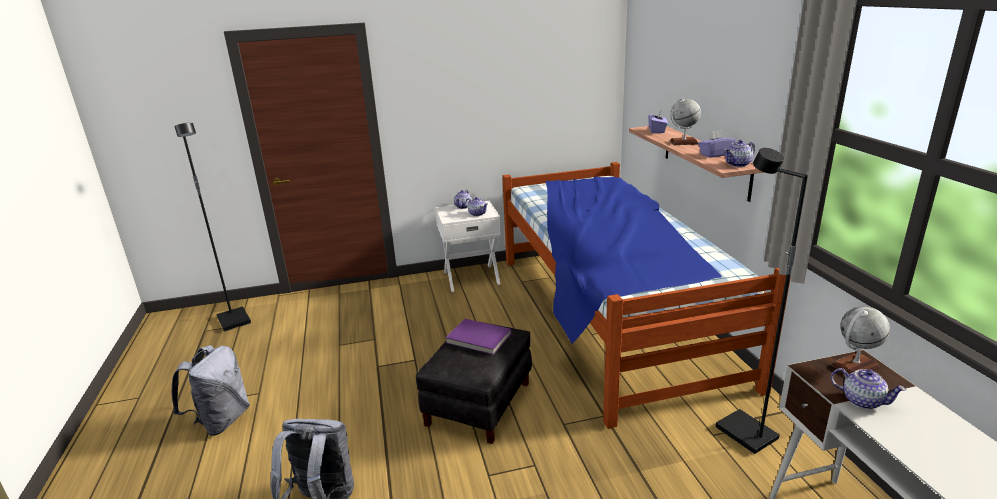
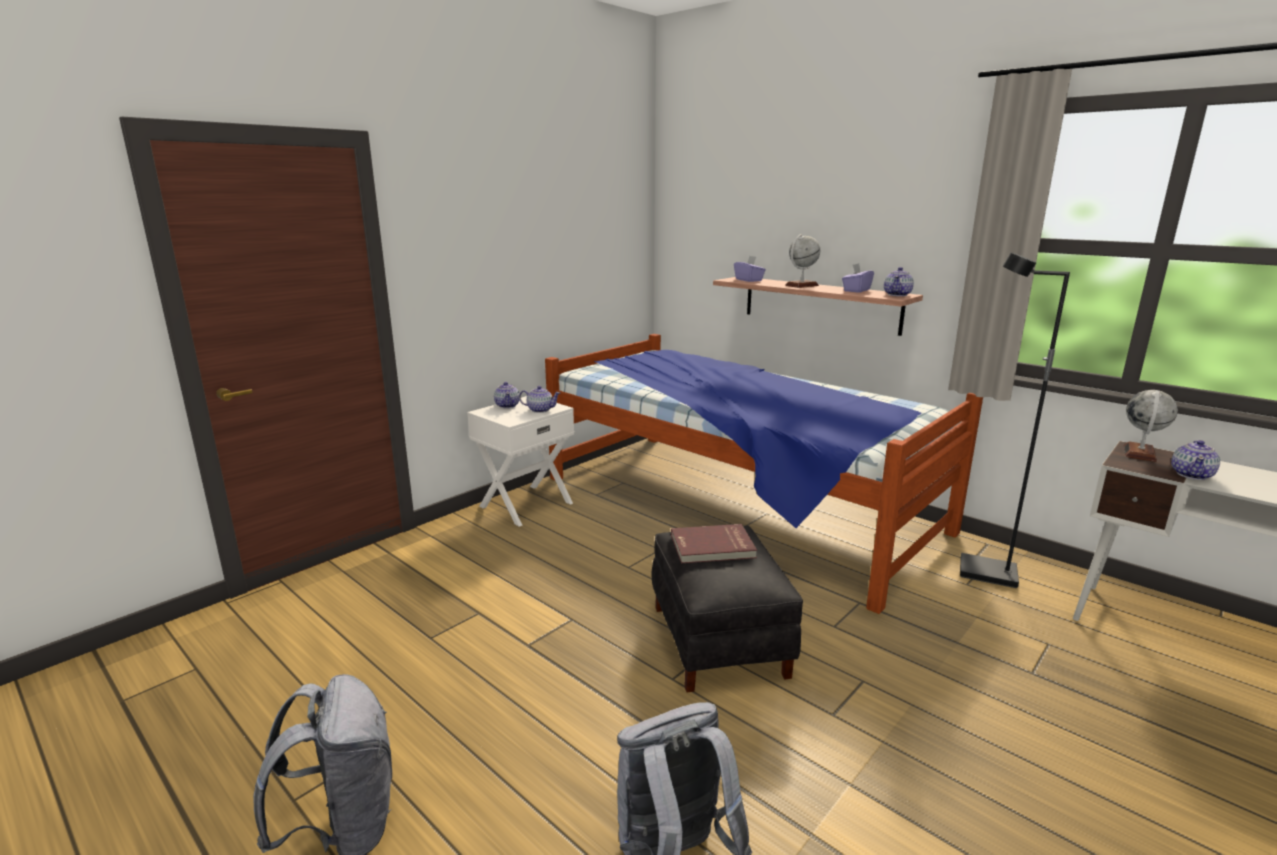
camera: 35 degrees left, 5 degrees down
(235, 320) = (177, 664): black floor lamp -> none
(478, 339) = (712, 547): purple book -> red book
(862, 400) = (1192, 475): teapot -> teapot turned 120 degrees clockwise

